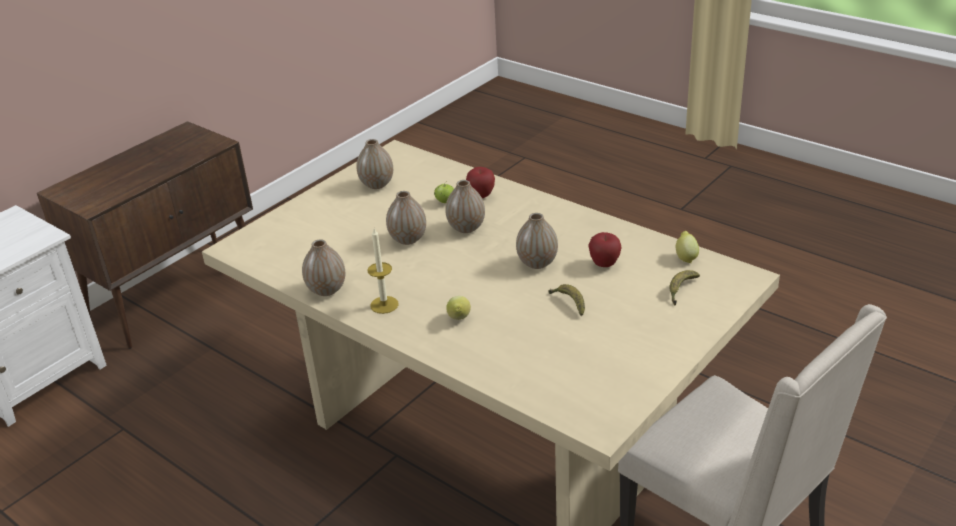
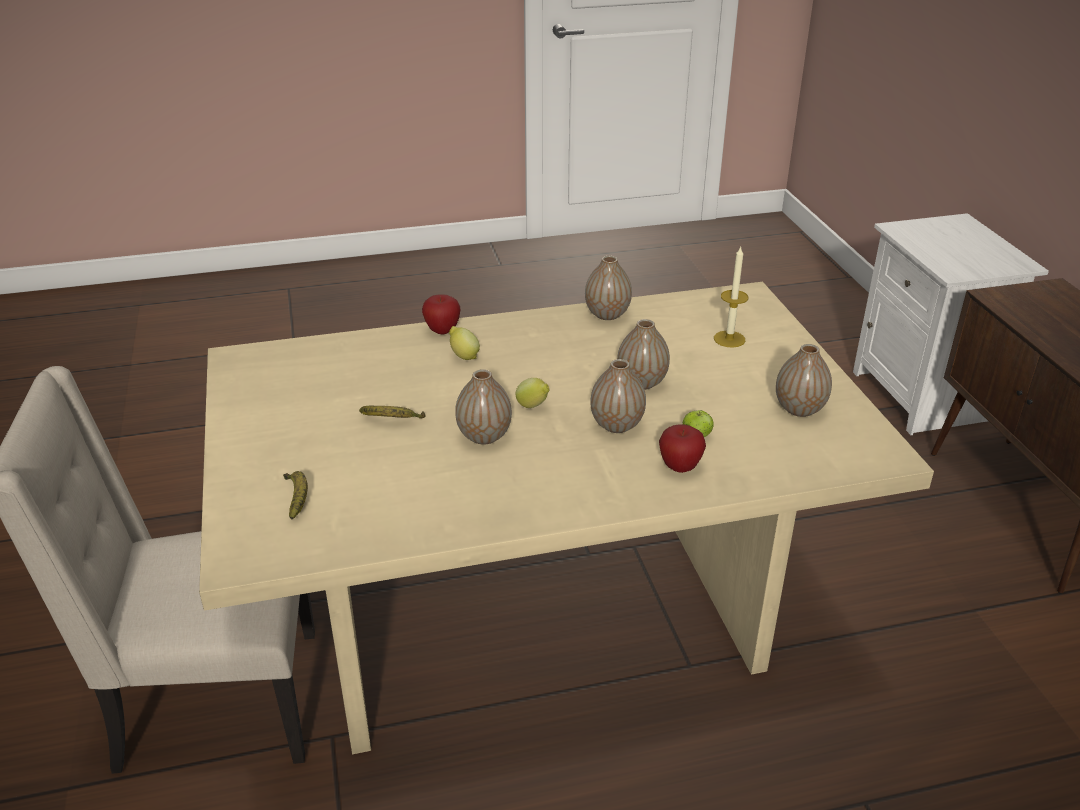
camera: 125 degrees right, 0 degrees up
(384, 305) = (542, 331): candle -> candle (729, 339)
(604, 264) = (416, 476): apple -> apple (442, 331)
(686, 257) = (337, 540): lemon -> lemon (533, 406)

